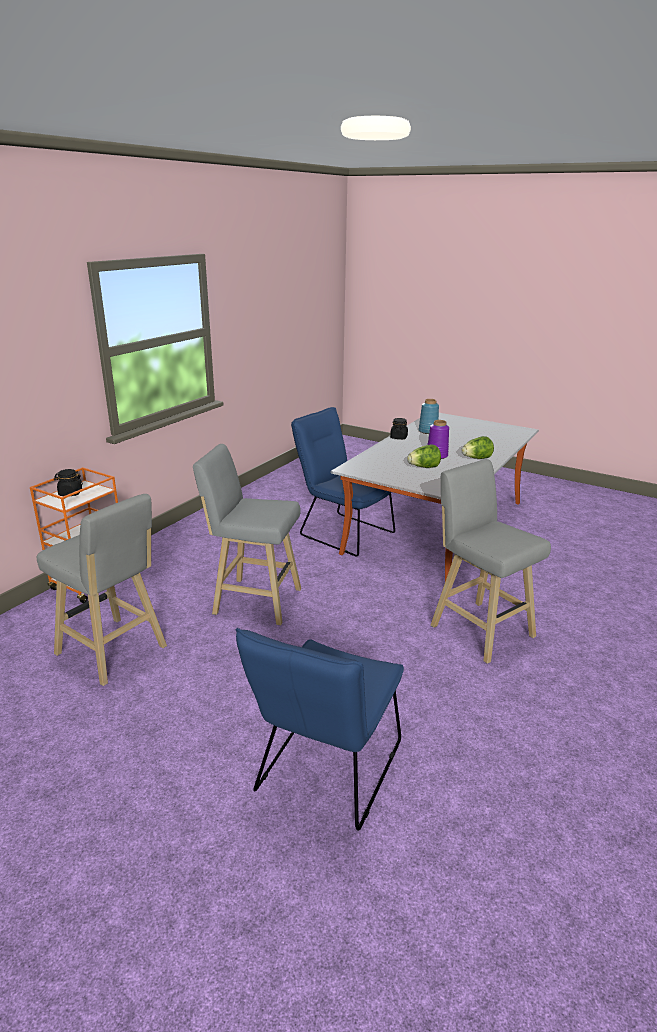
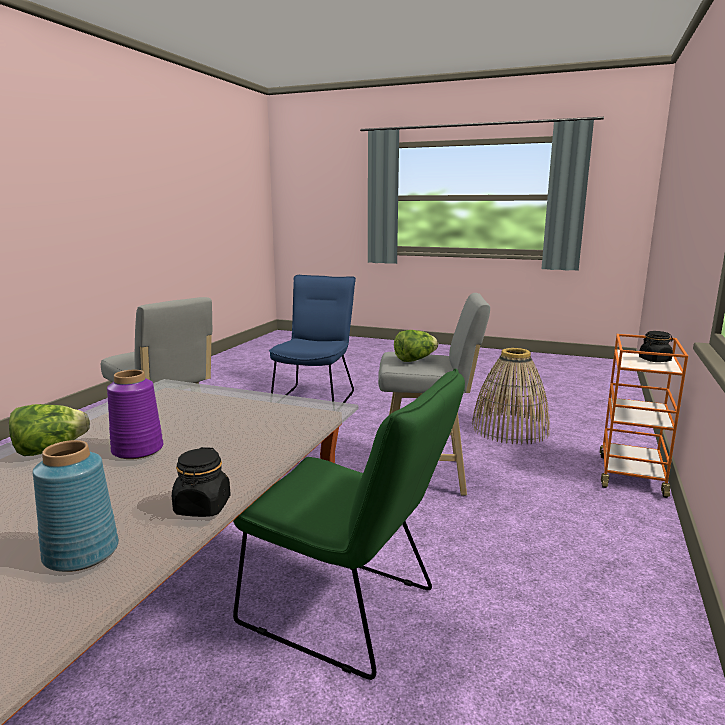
camera: 170 degrees right, 10 degrees down
(114, 652) = (510, 429): grey stool -> basket
(342, 532) = (349, 611): blue chair -> green chair
(424, 467) = (187, 421): lettuce -> lettuce (415, 360)

